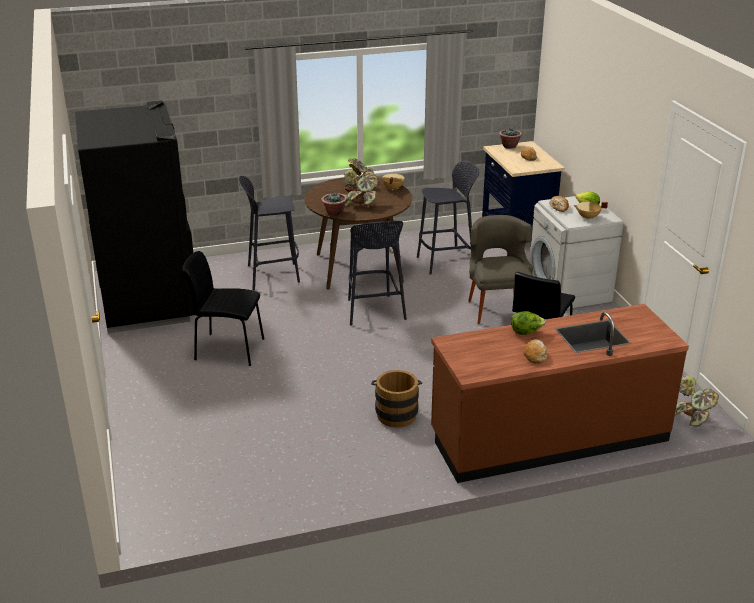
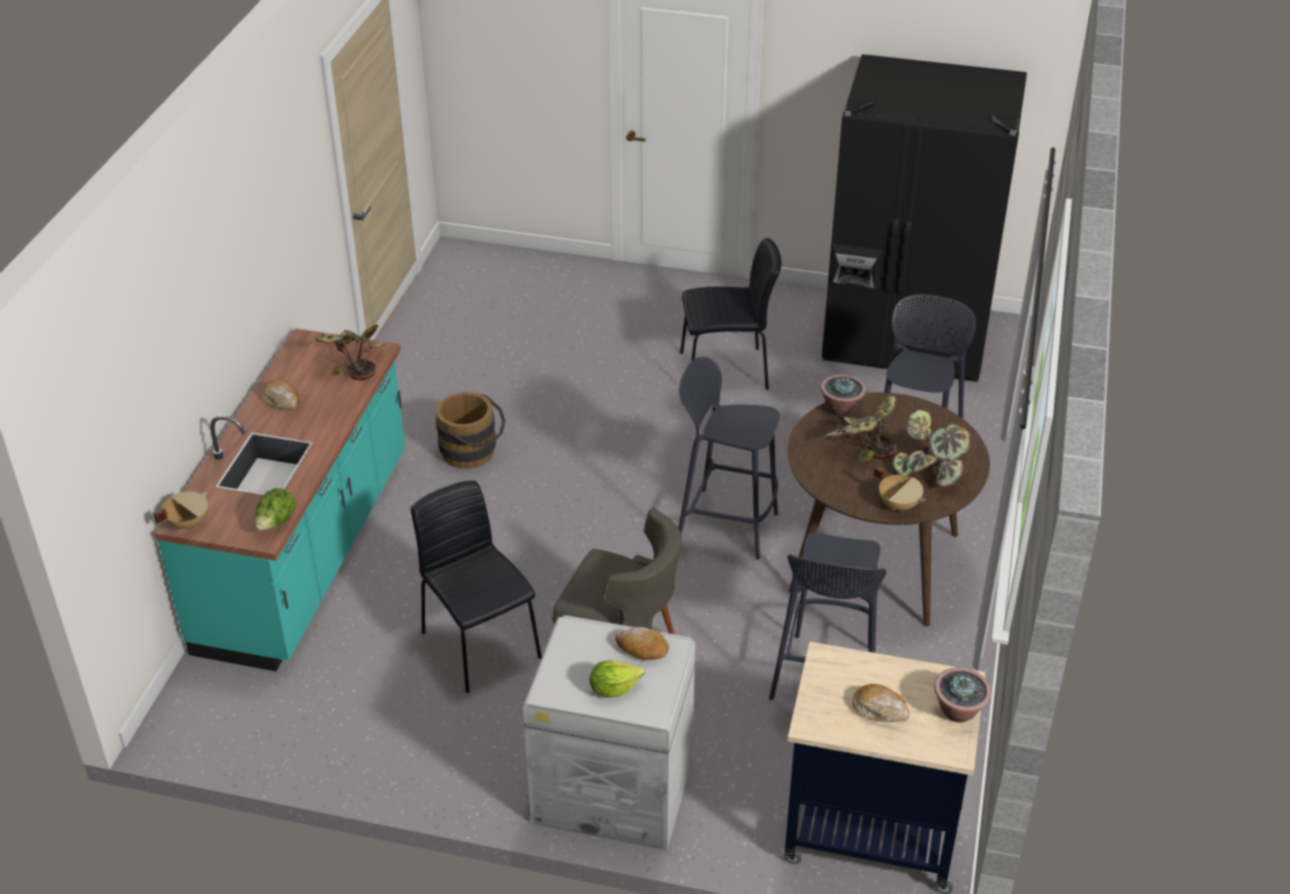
camera: 120 degrees right, 10 degrees up
(227, 349) = (727, 370): black chair -> black chair turned 45 degrees clockwise
(526, 332) = (330, 416): lettuce -> lettuce (276, 523)
(548, 437) = (307, 553): brown counter -> turquoise counter
(588, 218) = (573, 662): beige cooking pot -> beige cooking pot (187, 523)
(690, 418) = (198, 706): potted plant -> potted plant (351, 363)

